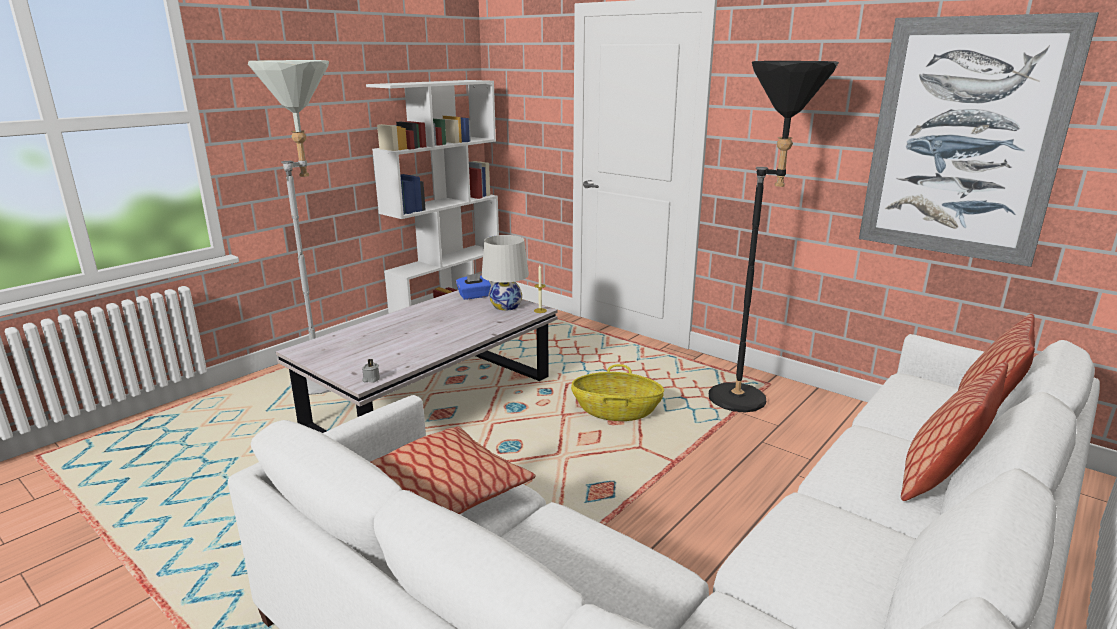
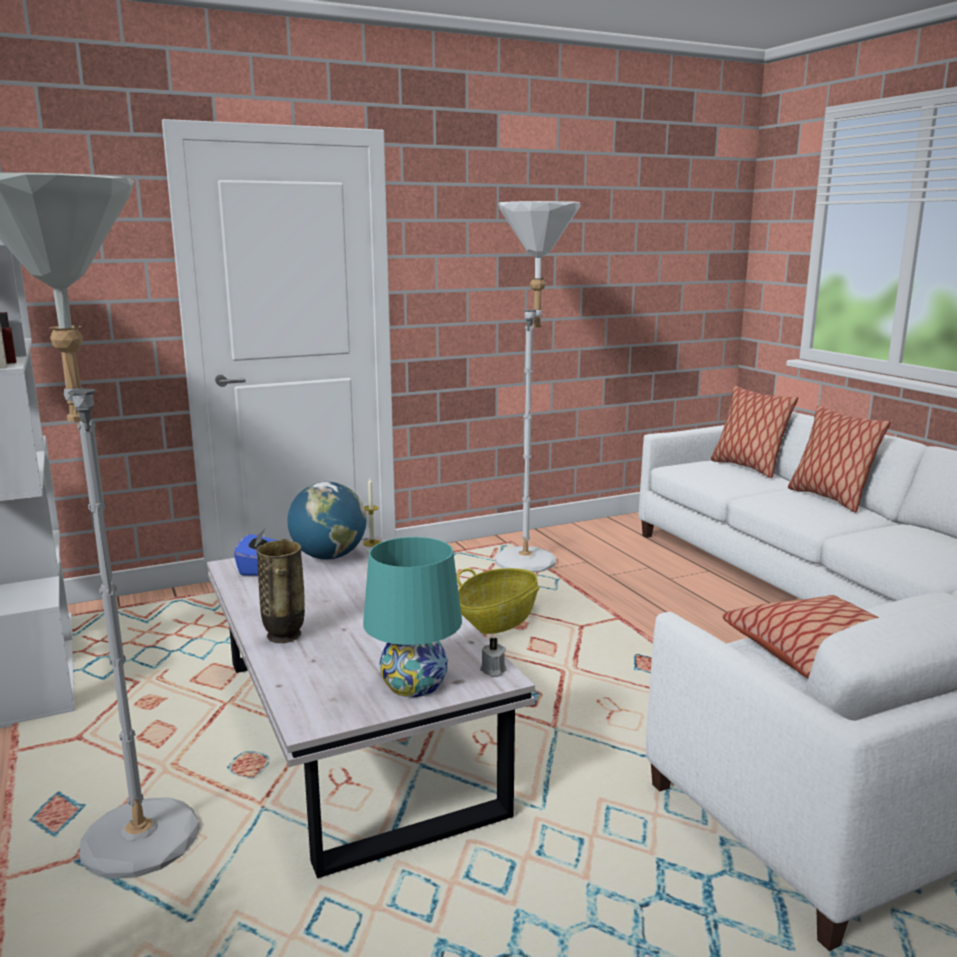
camera: 65 degrees left, 5 degrees down
(345, 363) = (413, 684): none -> turquoise table lamp
(389, 323) = (284, 636): none -> vase
(506, 306) = (328, 556): white table lamp -> globe
(749, 399) = (530, 557): black floor lamp -> white floor lamp
(963, 140) = (616, 270): picture -> none

